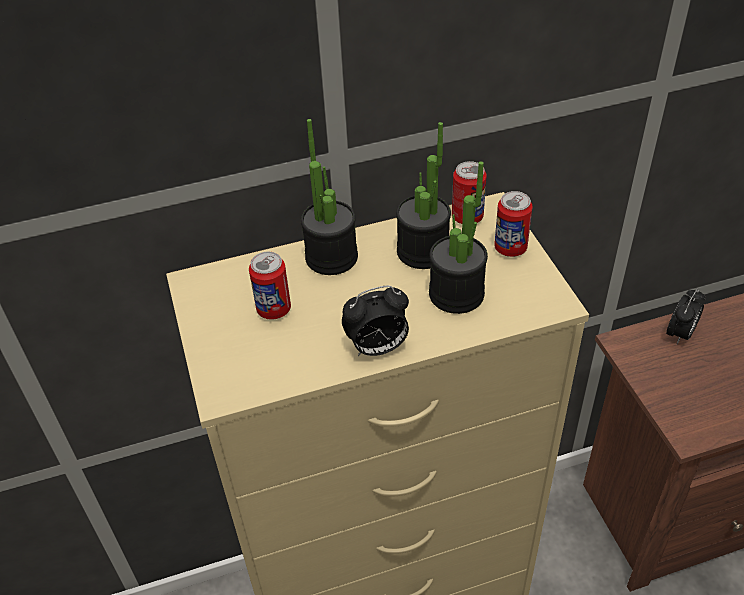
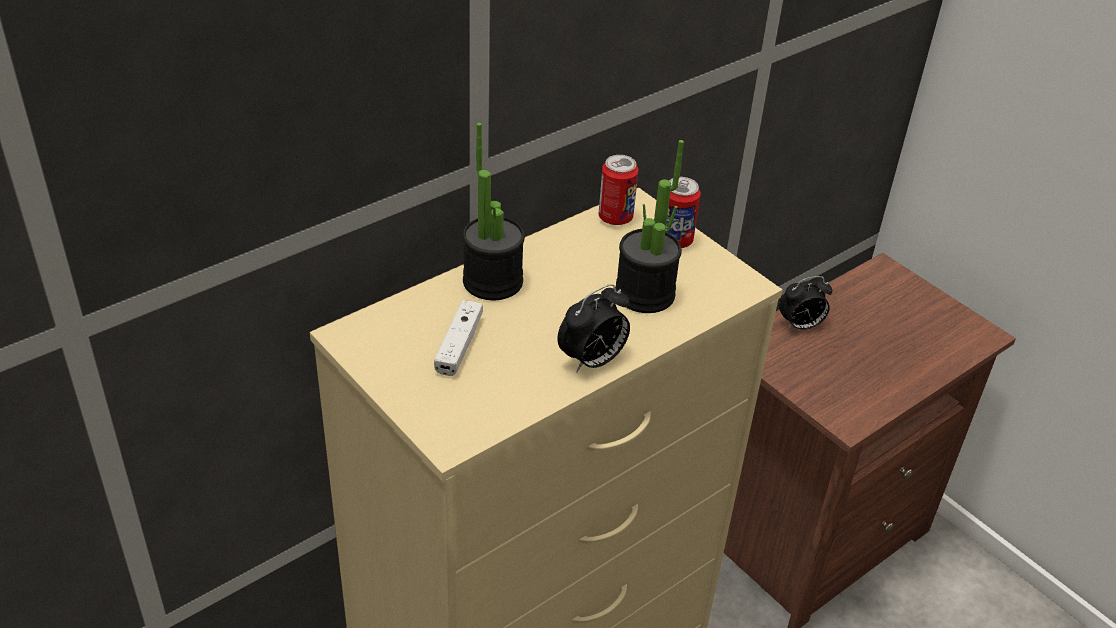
camera: 25 degrees left, 5 degrees down
(274, 309) = (459, 345): can -> white game controller
(423, 251) = (587, 259): potted plant -> none
(680, 334) = (800, 326): alarm clock -> alarm clock turned 60 degrees clockwise

